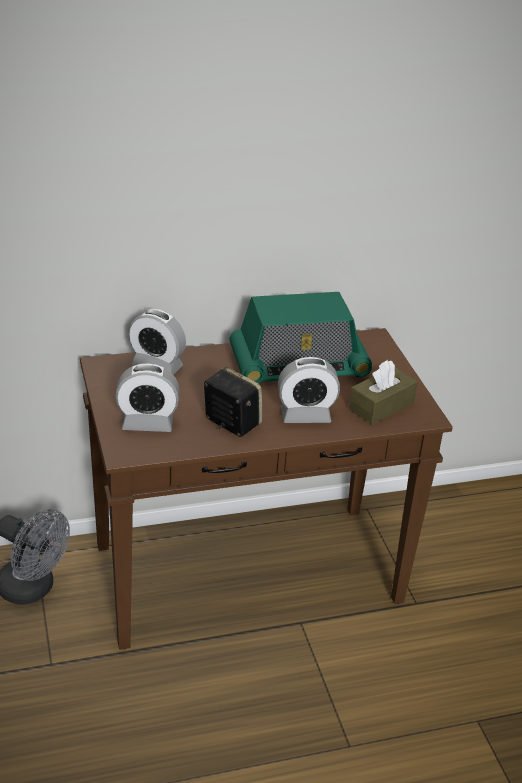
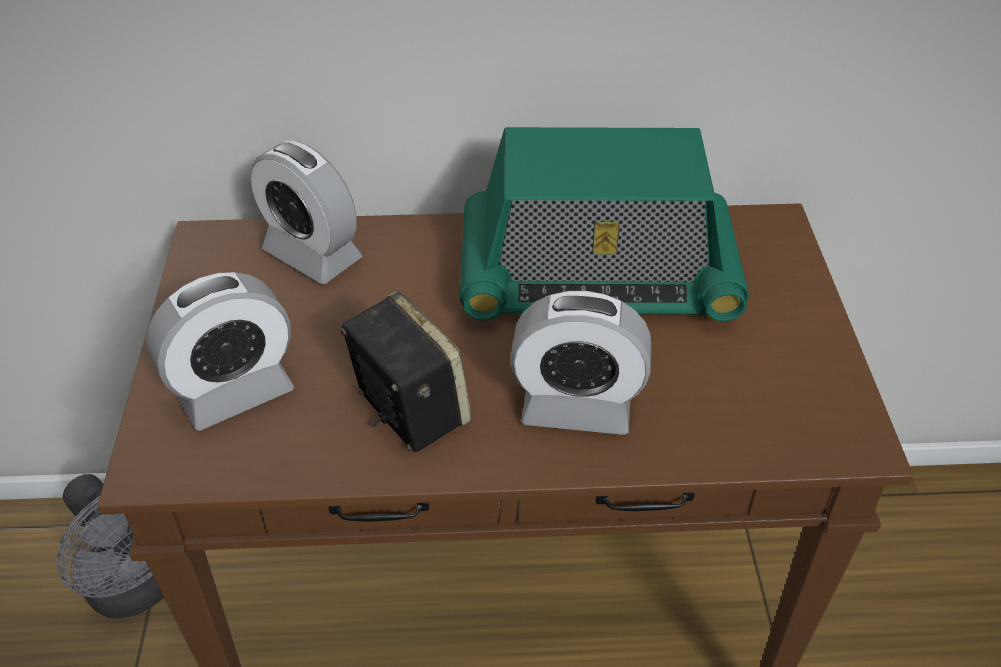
camera: 15 degrees right, 10 degrees up
(147, 423) = (235, 392): alarm clock -> alarm clock turned 45 degrees counterclockwise
(381, 406) = (753, 399): brown tissue box -> none

